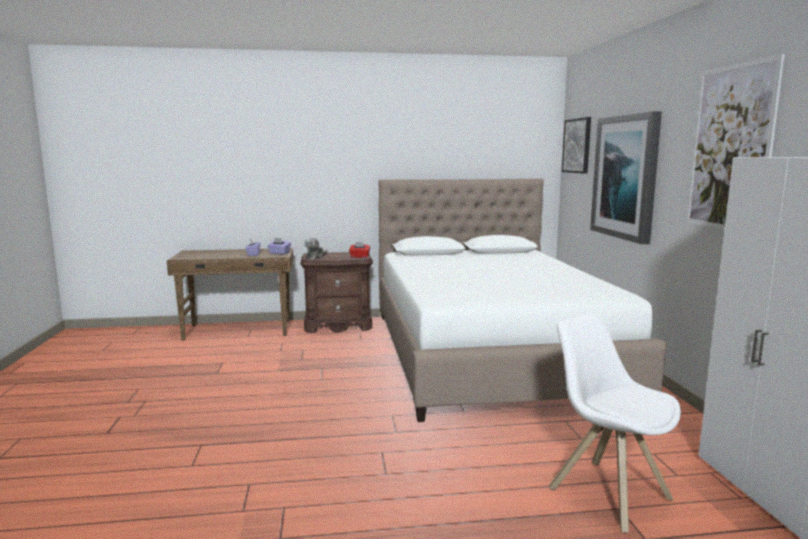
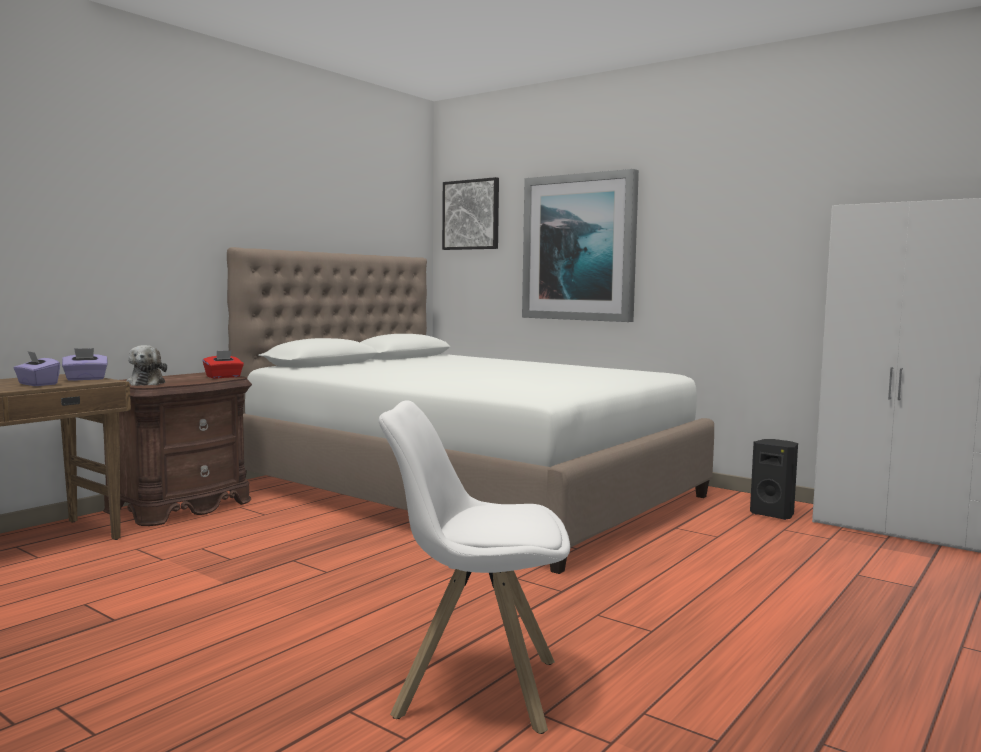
camera: 45 degrees left, 5 degrees down
(608, 493) = (827, 567): white chair -> white chair (475, 688)
(679, 439) = (773, 514): none -> black speaker
(730, 148) = (753, 207): picture -> none

